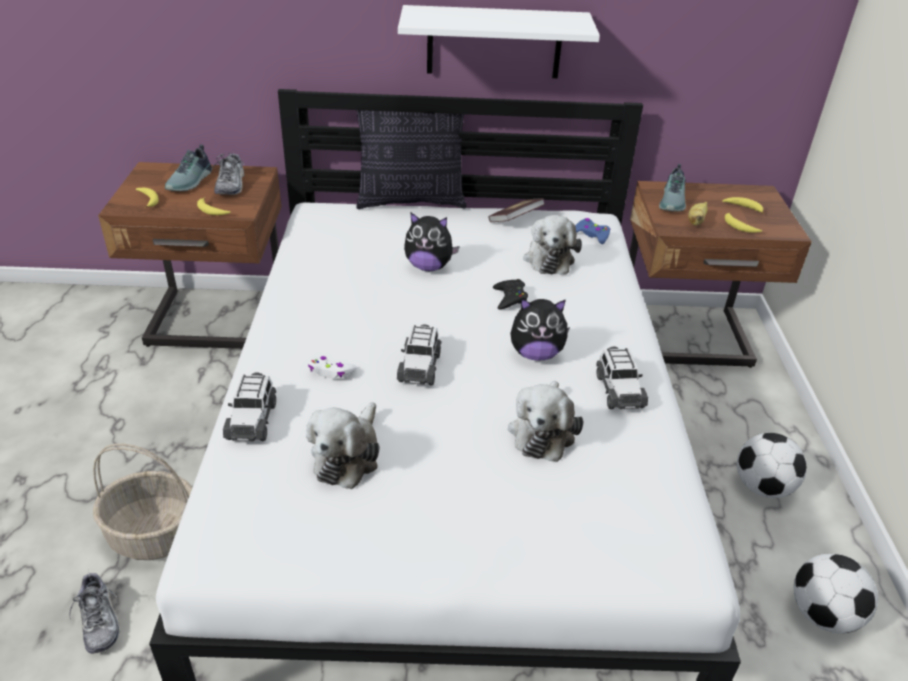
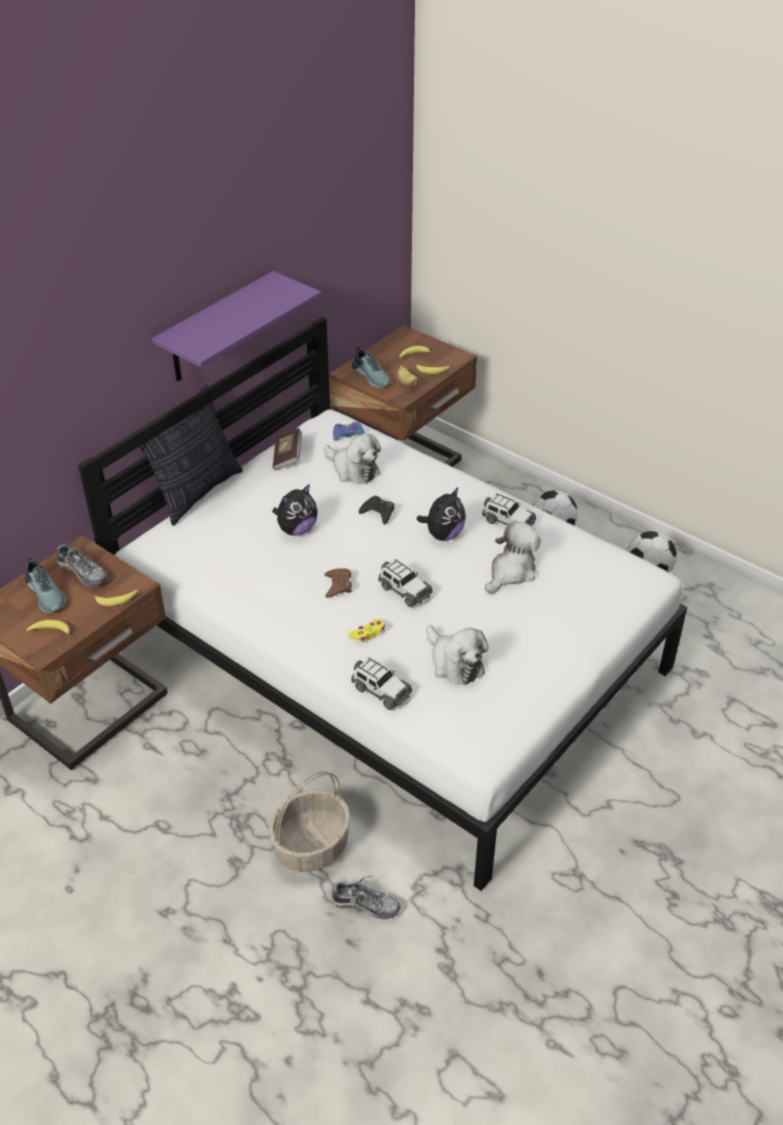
camera: 50 degrees left, 5 degrees up
(331, 372) = (368, 633): white game controller -> yellow game controller
(379, 322) = (338, 585): none -> brown game controller
(494, 42) = (217, 329): white shelf -> purple shelf
(542, 431) = (511, 572): plush toy -> plush toy turned 105 degrees counterclockwise

